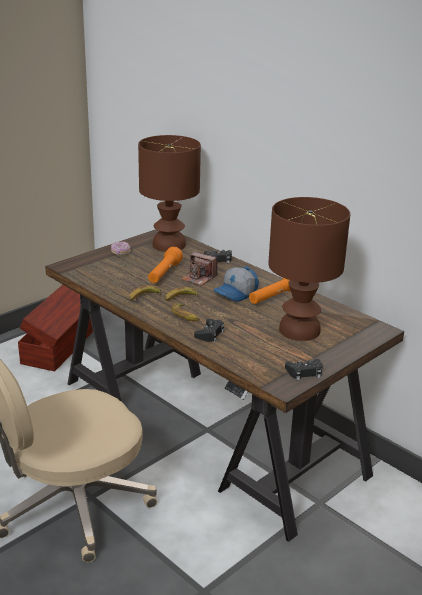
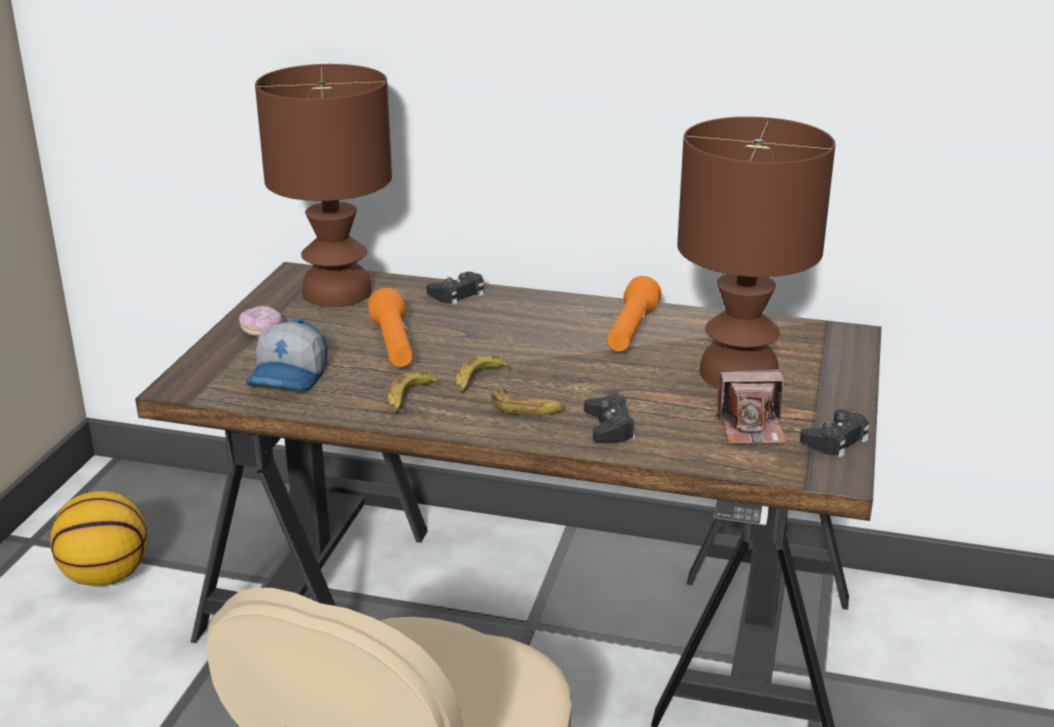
camera: 30 degrees left, 0 degrees up
(59, 347) = (106, 575): brown storage box -> basketball
(199, 278) = (465, 336): camera -> camera (751, 428)
(236, 293) = (562, 343): cap -> cap (290, 376)

